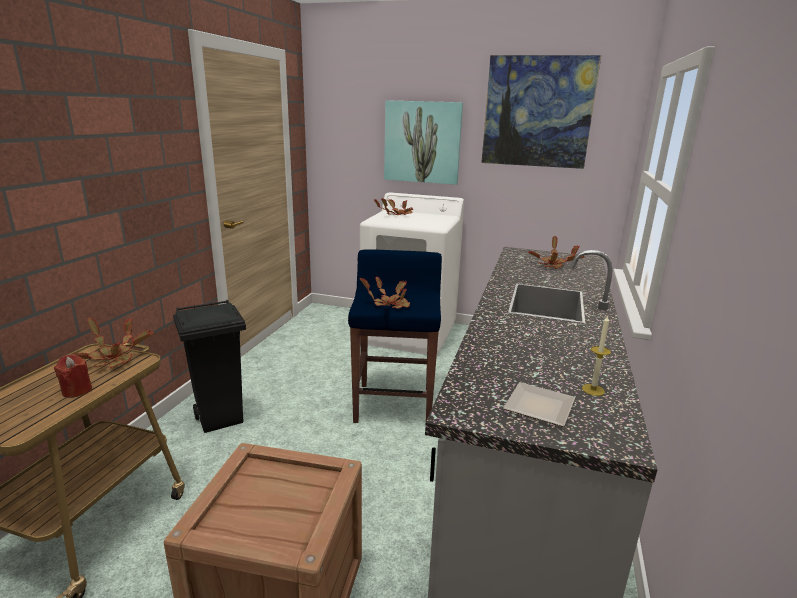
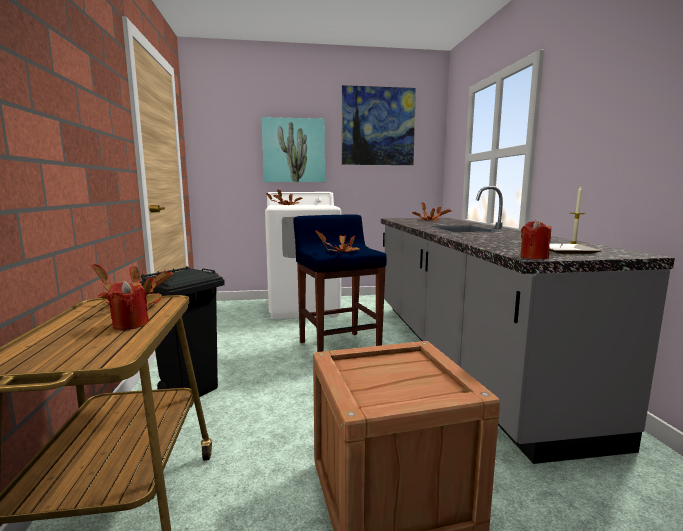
camera: 25 degrees left, 10 degrees down
(460, 414) = (534, 257): none -> red candle

